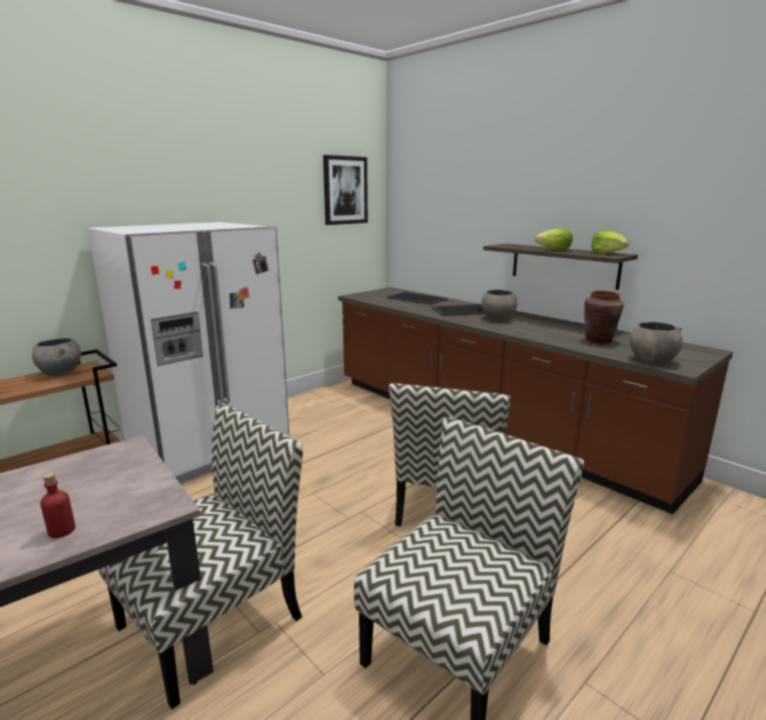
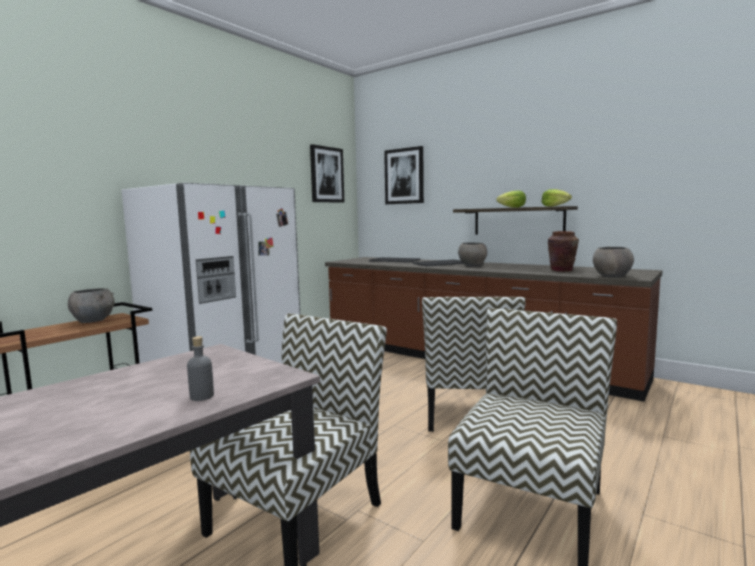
camera: 10 degrees left, 10 degrees down
(61, 530) = (202, 396): red bottle -> grey bottle
(437, 194) = (404, 176): none -> picture

